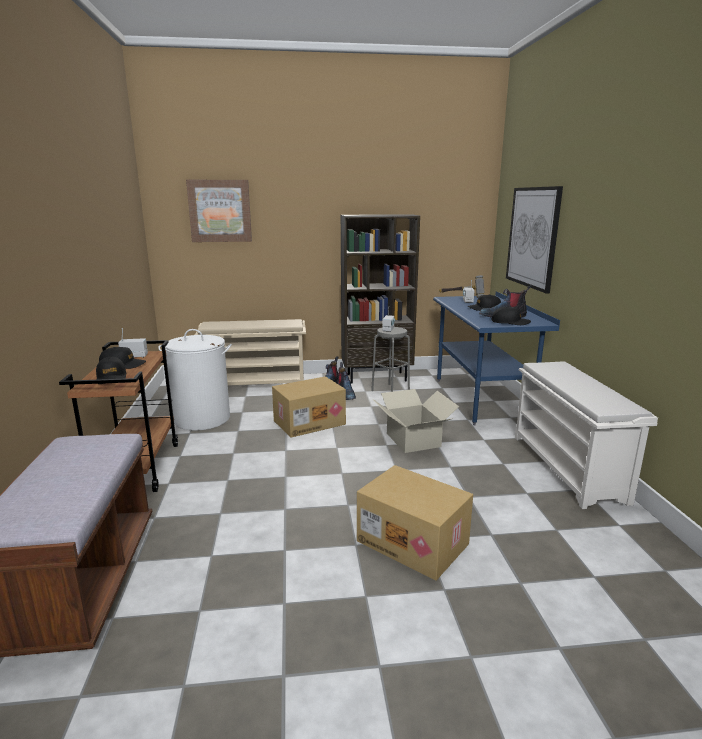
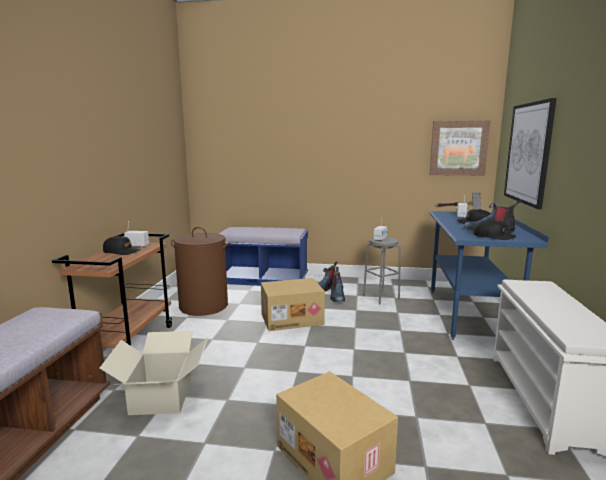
camera: 15 degrees right, 5 degrees down
(111, 378) = (103, 261): black cap -> none
(202, 419) = (204, 306): white laundry basket -> brown laundry basket
(220, 211) = (243, 131): picture -> picture (458, 148)
(256, 383) = (264, 280): beige shoe rack -> blue bench
(377, 377) = (373, 284): brown bookcase -> none
(413, 440) = (383, 347): cardboard box -> cardboard box (162, 396)

